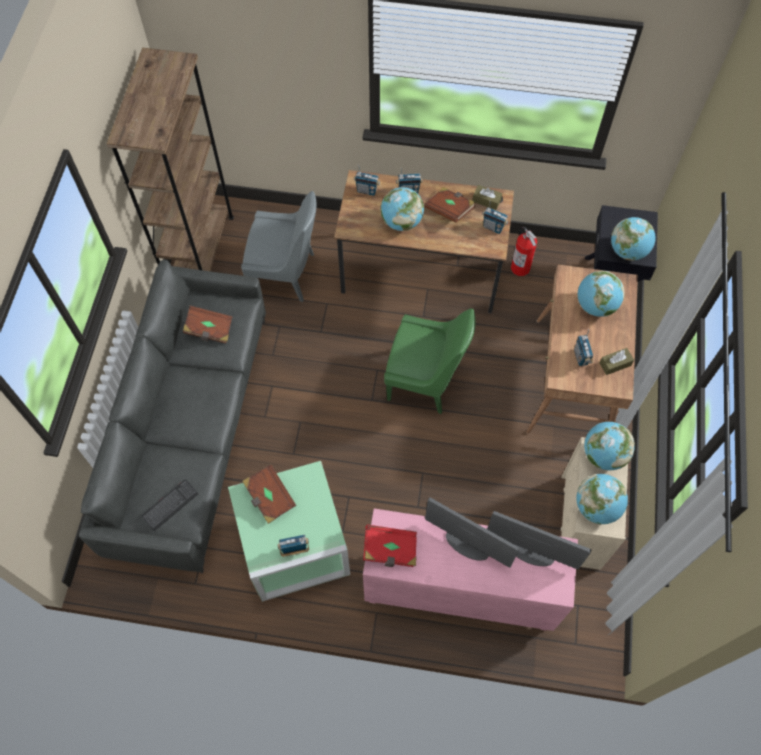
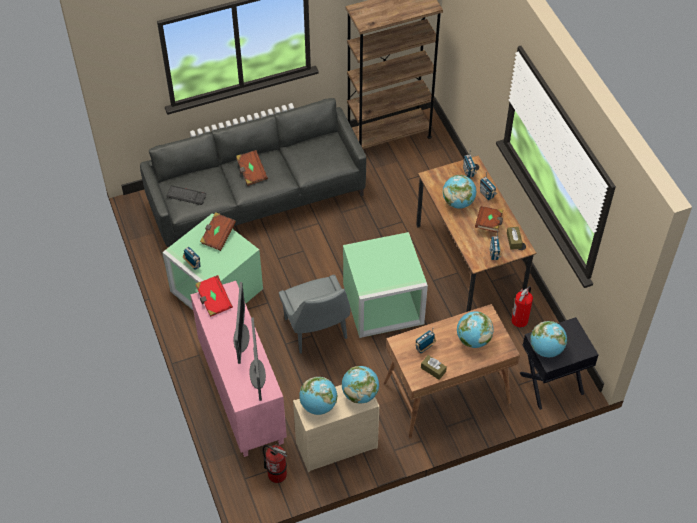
camera: 60 degrees right, 10 degrees down
(209, 330) = (314, 154): brown book -> brown book (251, 172)
(286, 274) = (407, 188): grey chair -> grey chair (316, 330)
(425, 381) = (382, 305): green chair -> green storage box
(586, 604) = (277, 474): none -> fire extinguisher

